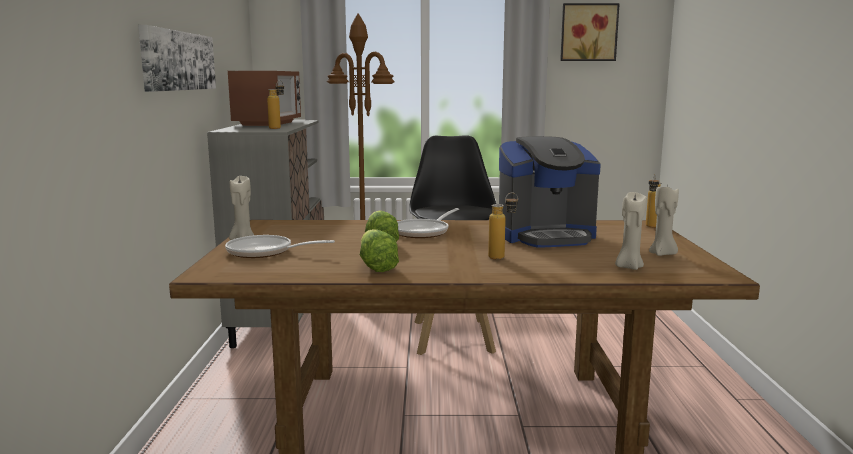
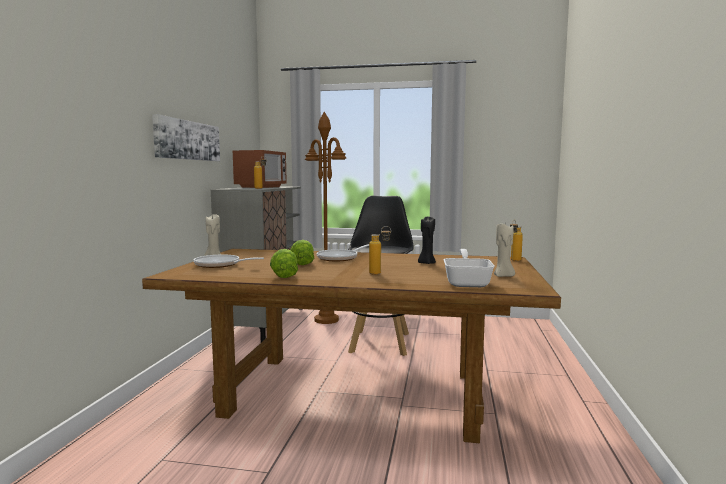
camera: 10 degrees right, 5 degrees down
(546, 236) = (426, 263): coffee machine -> black candle
(588, 32) = (496, 123): picture -> none
(628, 267) = (467, 282): beige candle -> frying pan

